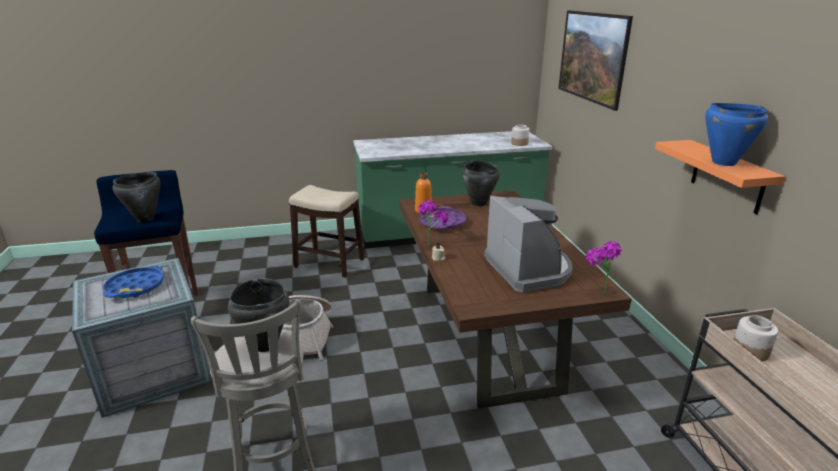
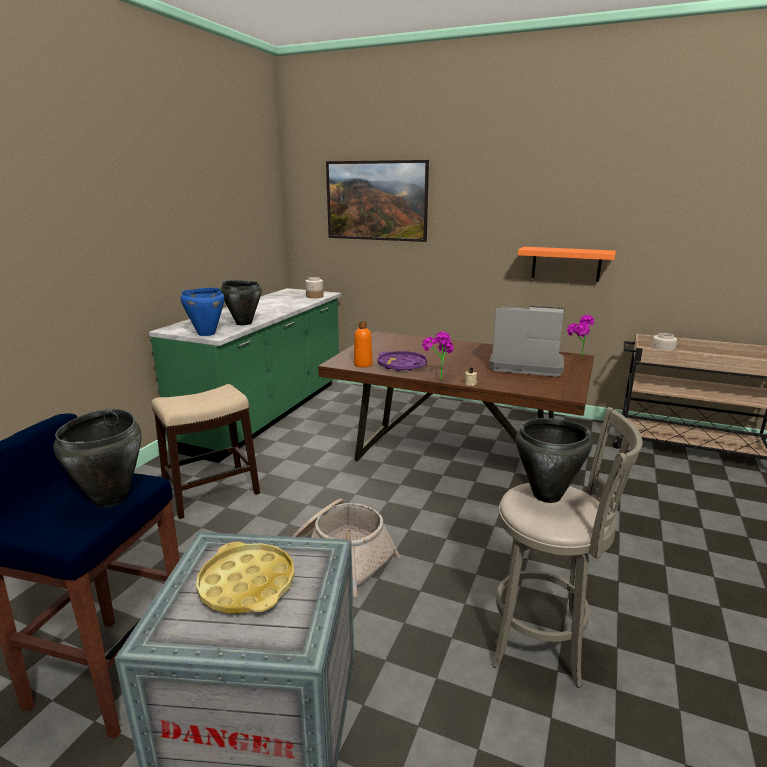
camera: 55 degrees left, 5 degrees down
(135, 287) = (247, 584): blue tray -> yellow tray
(479, 203) = (382, 346): black cooking pot -> black cooking pot (243, 323)
(723, 162) = (580, 250): blue cooking pot -> blue cooking pot (206, 334)

